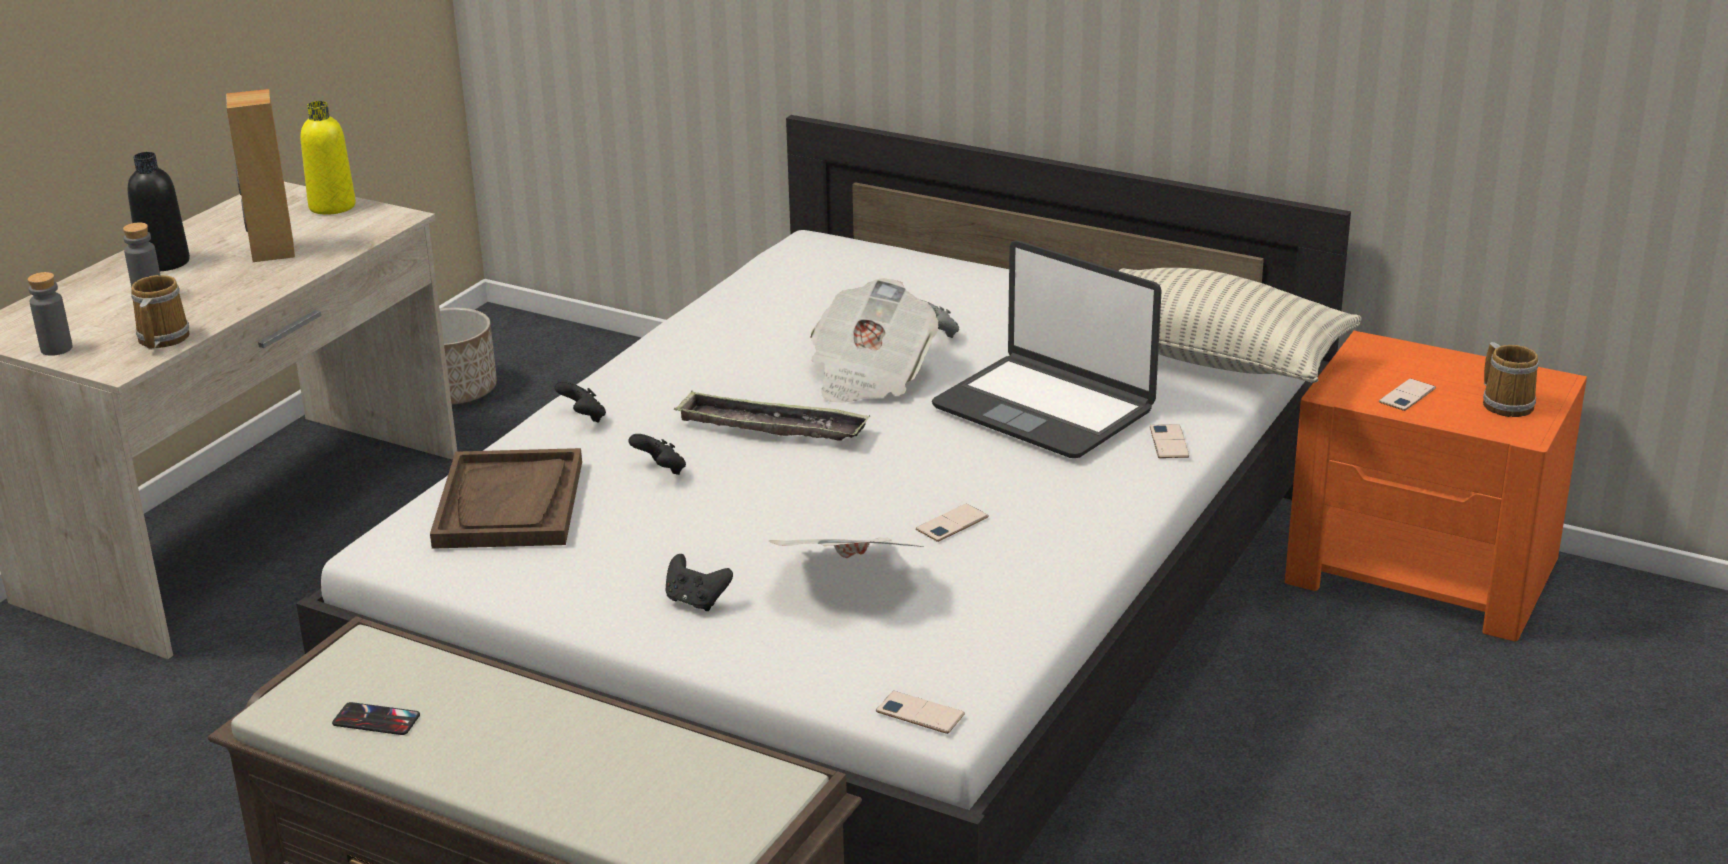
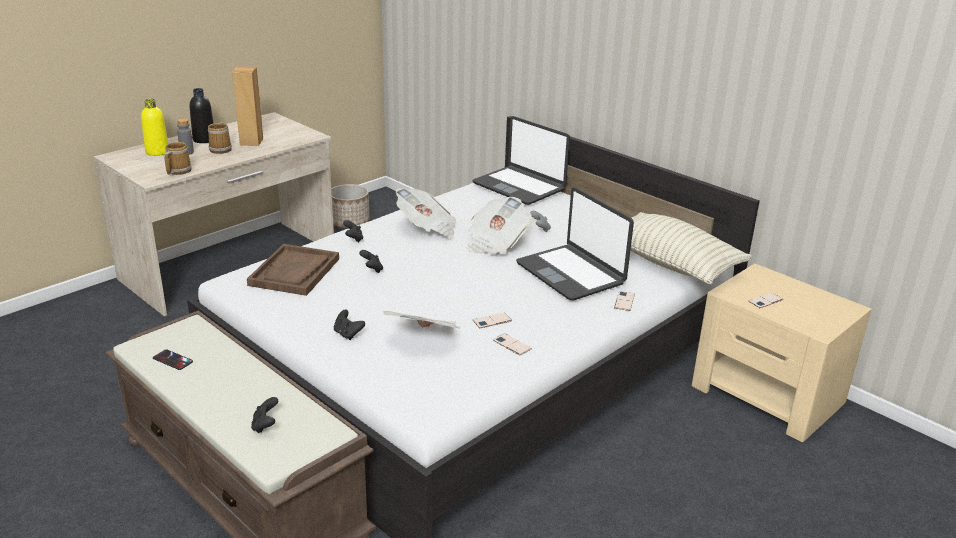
camera: 15 degrees right, 0 degrees up
(56, 349) = (133, 168): grey bottle -> none
(332, 206) = (290, 127): yellow bottle -> yellow bottle (157, 152)
(646, 798) = (265, 425): none -> black game controller
(717, 370) = (427, 228): none -> newspaper
(771, 427) = (435, 258): tray -> none
(847, 256) = (519, 186): none -> laptop
(920, 713) = (417, 412): phone -> phone (512, 345)
(1423, 571) = (768, 394): orange nightstand -> beige nightstand
(1507, 403) = (818, 314): mug -> mug (221, 149)

